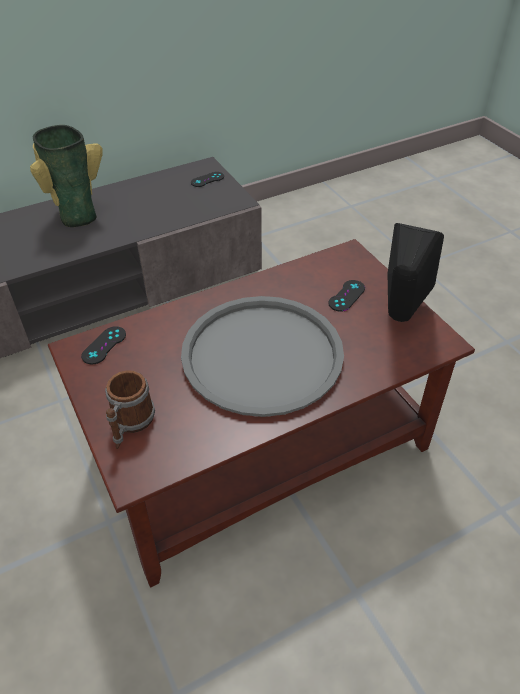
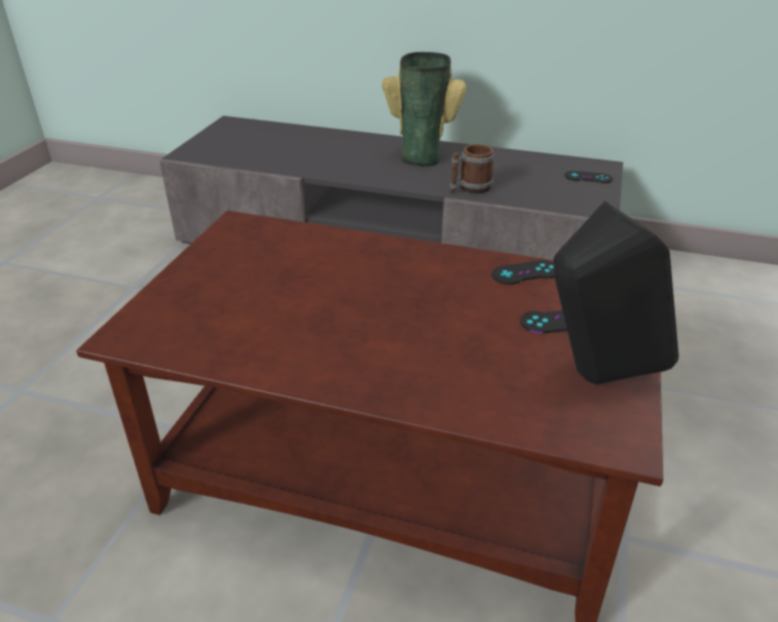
camera: 45 degrees right, 10 degrees down
(104, 345) = (261, 233): black game controller -> black game controller (526, 273)
(130, 424) = (185, 298): mug -> mug (469, 188)
(262, 355) = (378, 318): grey tray -> none

